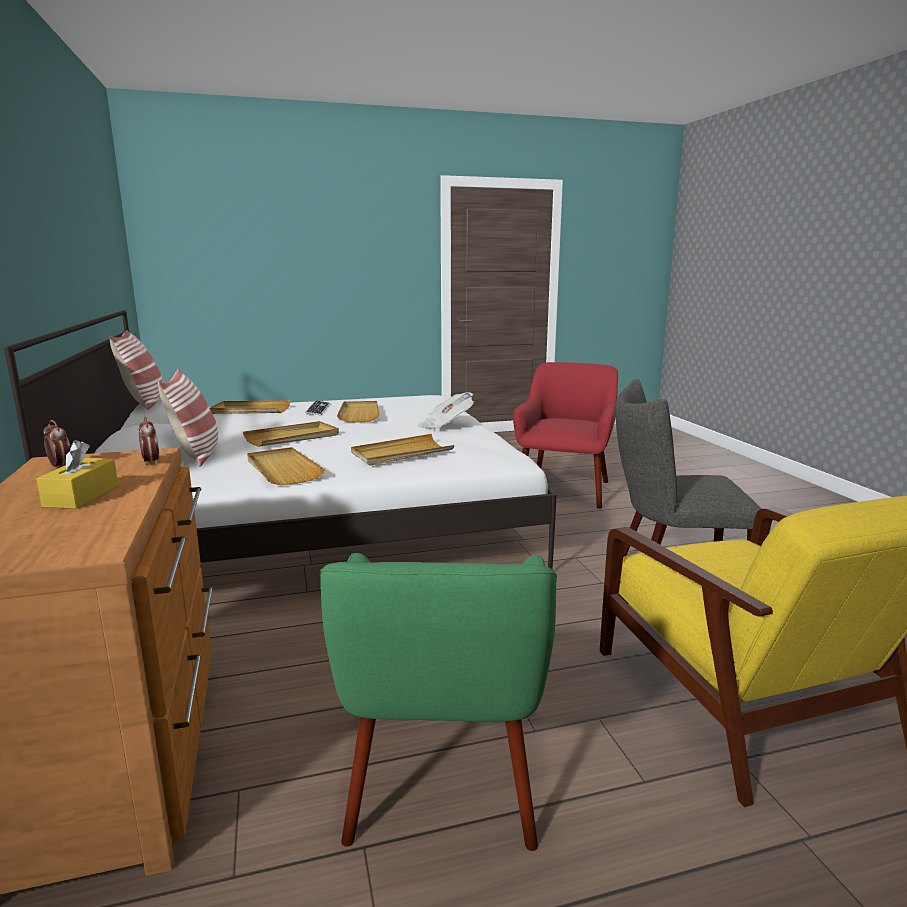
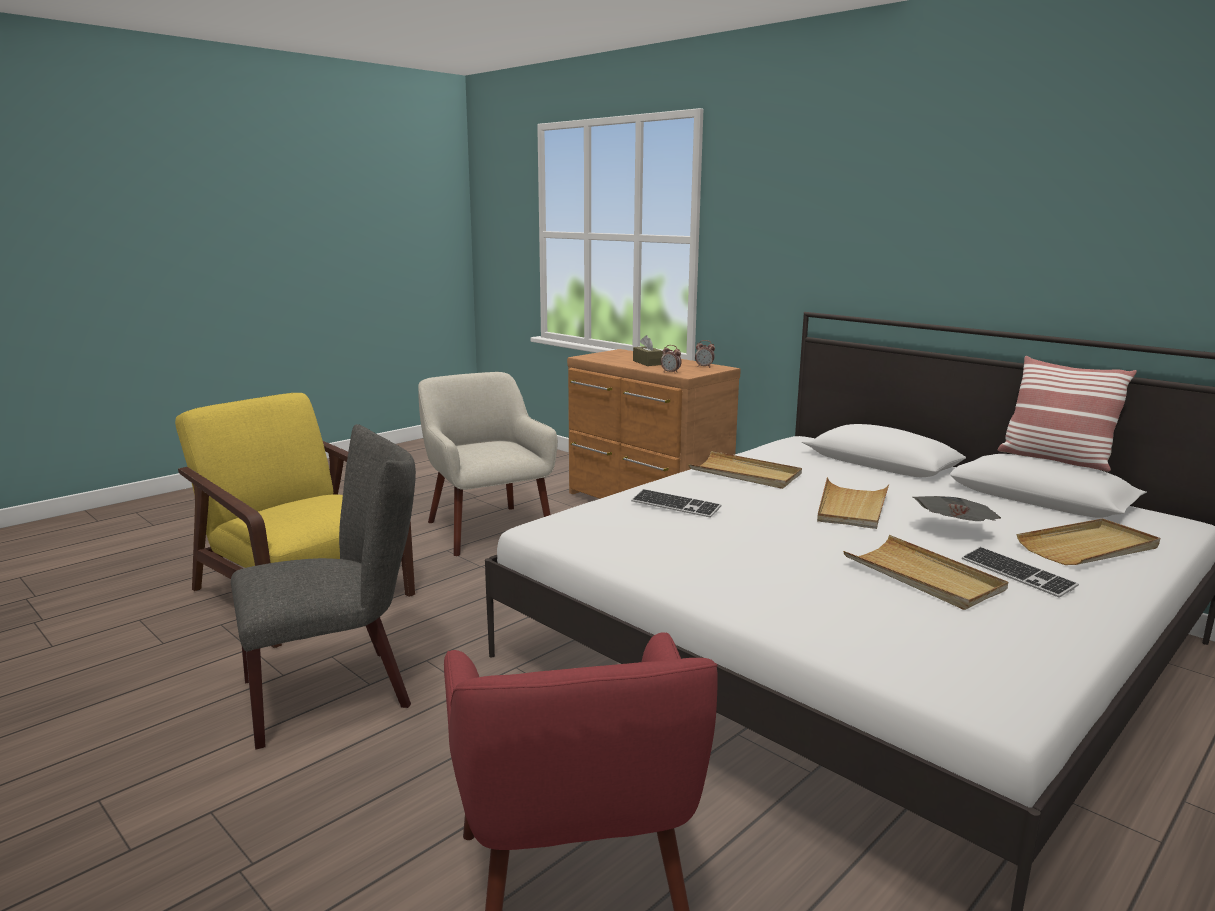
camera: 150 degrees right, 0 degrees up
(81, 496) = (647, 363): yellow tissue box -> brown tissue box
(197, 454) = (867, 474): pillow -> none
(401, 453) = (675, 505): beige tray -> keyboard
(442, 772) = (487, 528): green armchair -> beige armchair
(446, 425) = (729, 576): newspaper -> newspaper (954, 530)

